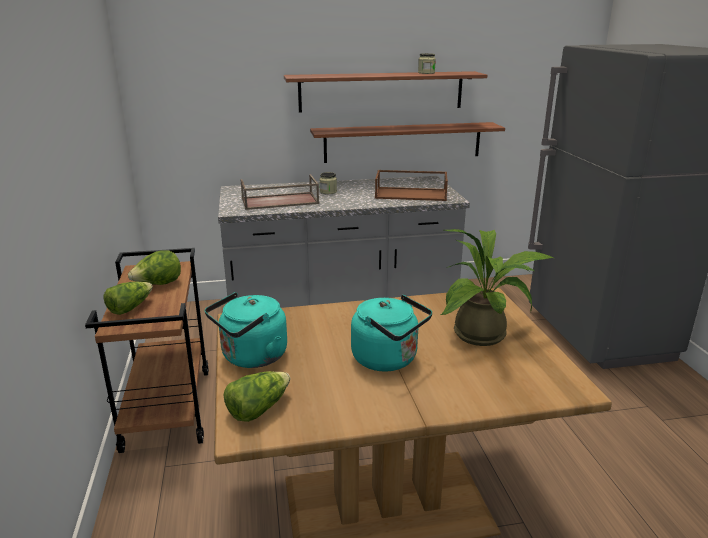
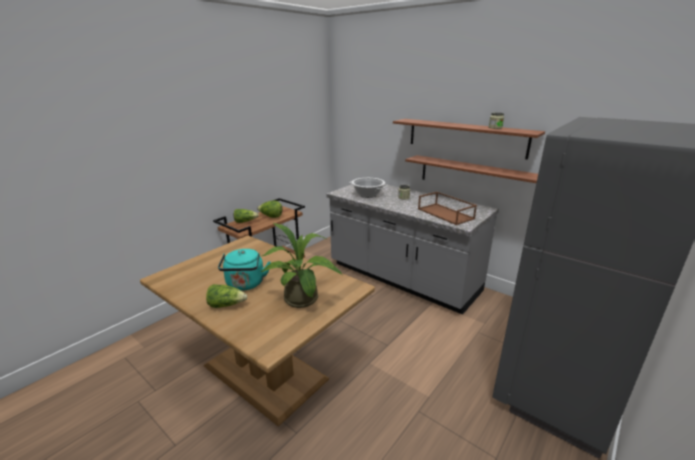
camera: 50 degrees right, 0 degrees up
(251, 357) = (216, 256): turquoise kettle -> none
(258, 409) = (176, 273): lettuce -> lettuce (226, 305)
(279, 201) = (367, 195): brown tray -> cooking pot

